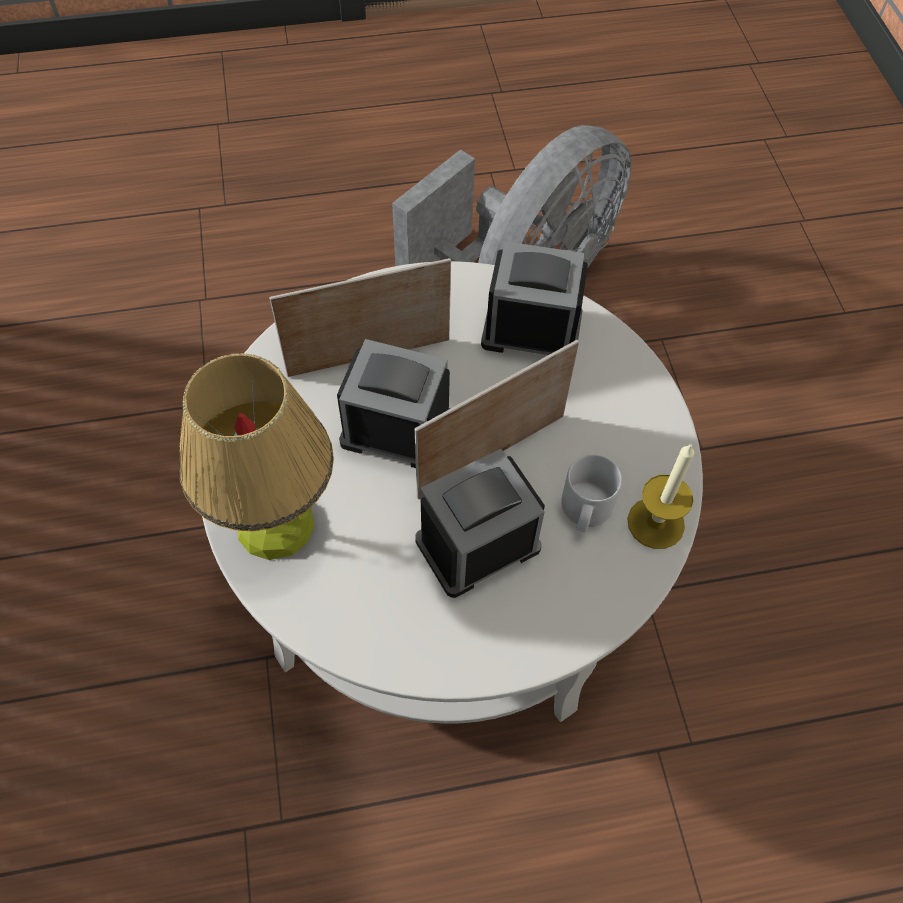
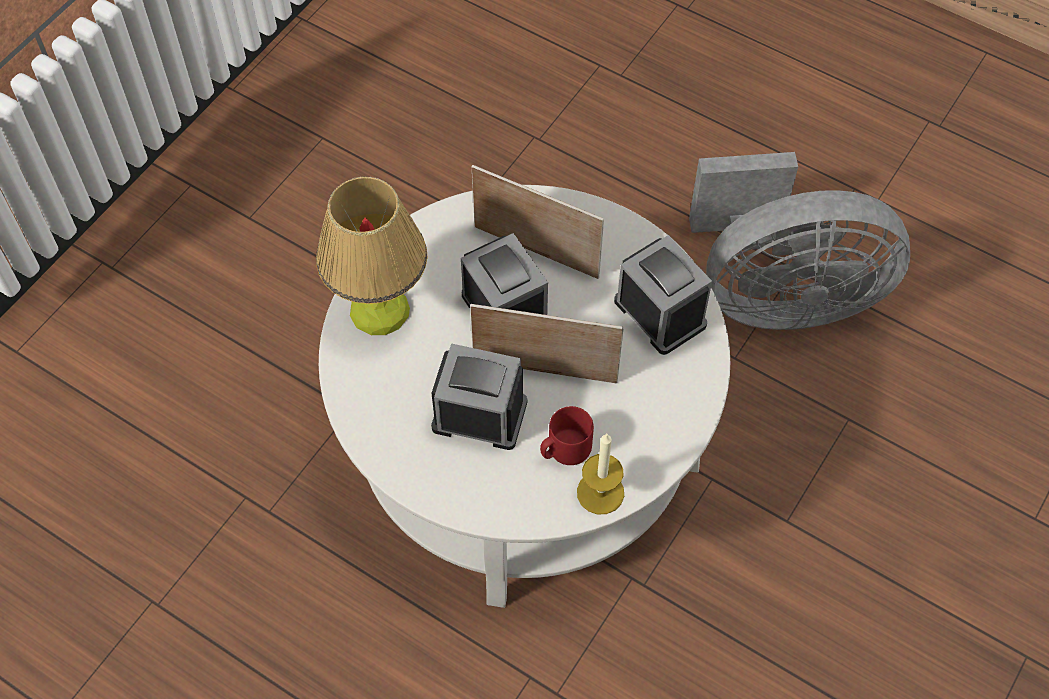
camera: 45 degrees right, 0 degrees up
(585, 511) = (564, 449): grey mug -> red mug

